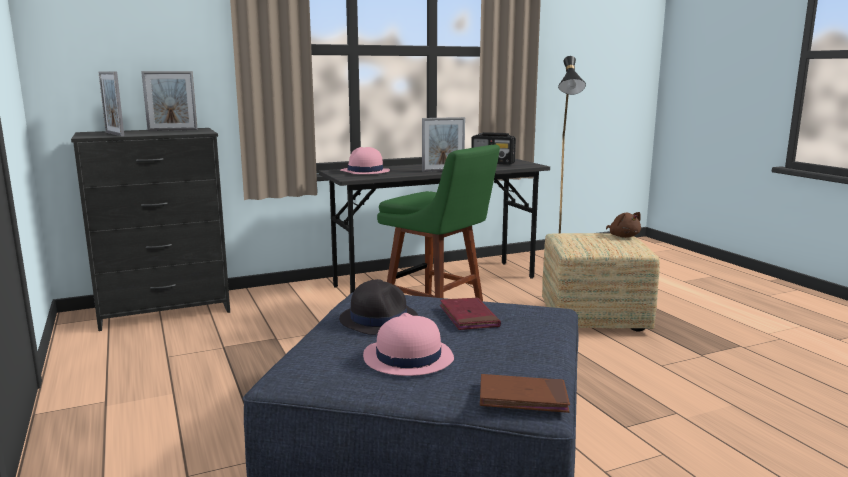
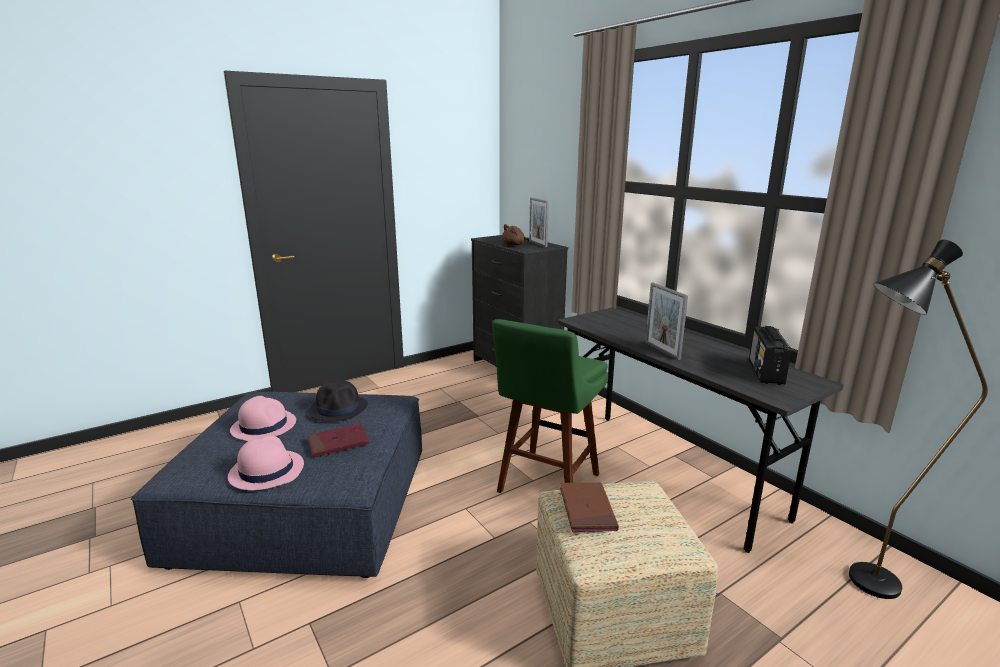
camera: 80 degrees right, 5 degrees up
(114, 134) = (500, 240): picture frame -> none
(365, 172) = (618, 322): pink hat -> pink hat (266, 471)
(523, 398) = (178, 470): brown book -> brown book (587, 510)
(623, 236) = (663, 546): brown plush toy -> brown plush toy (514, 245)

